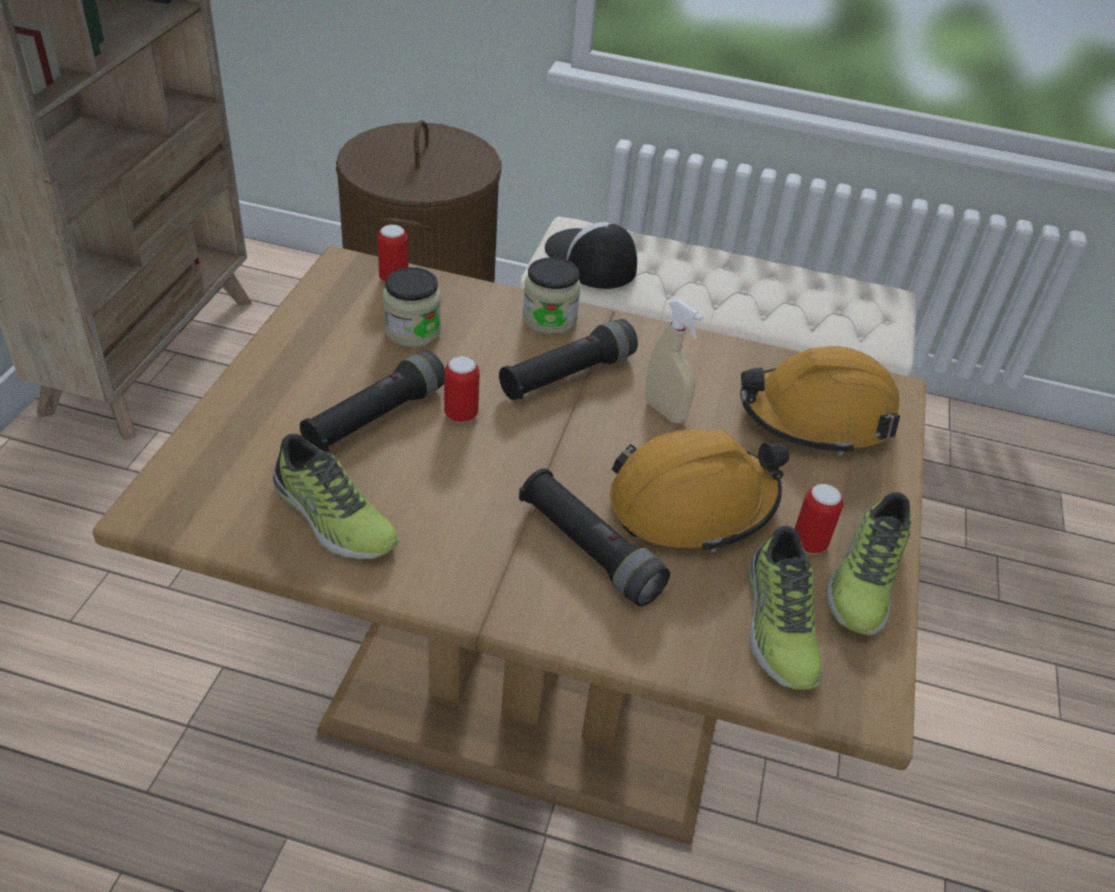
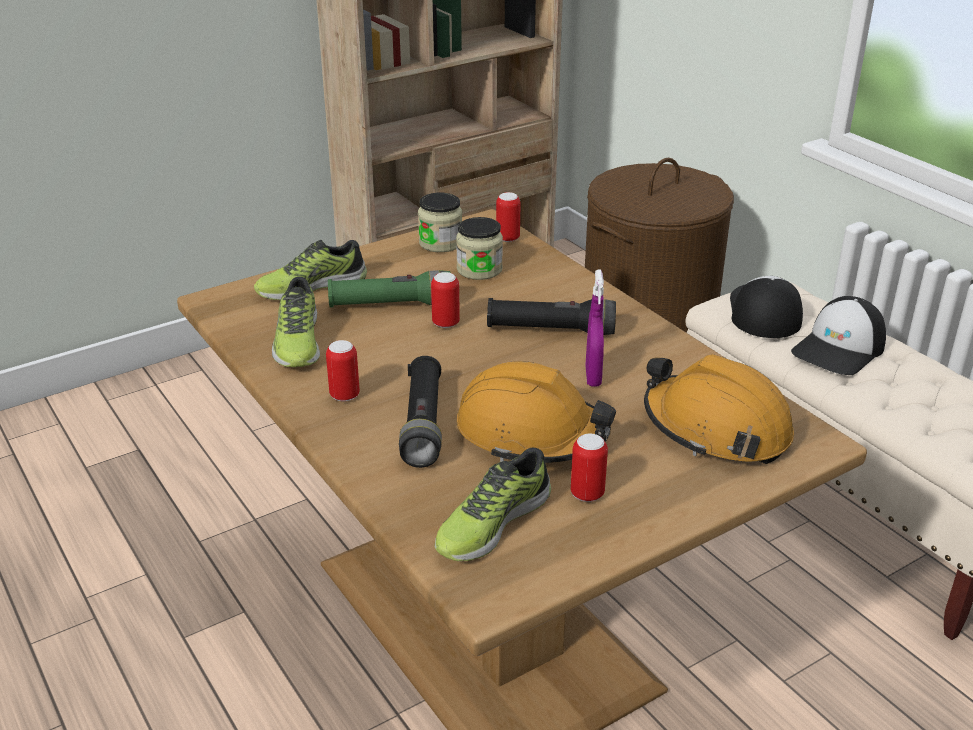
camera: 45 degrees right, 10 degrees down
(375, 418) = (390, 305): black flashlight -> green flashlight
(471, 559) = (344, 395): none -> can
(549, 319) = (586, 295): jar -> jar (440, 243)
(665, 411) = (593, 376): beige spray bottle -> purple spray bottle
(683, 275) = (839, 349): none -> cap
(864, 578) = (599, 533): shoe -> shoe (311, 286)

